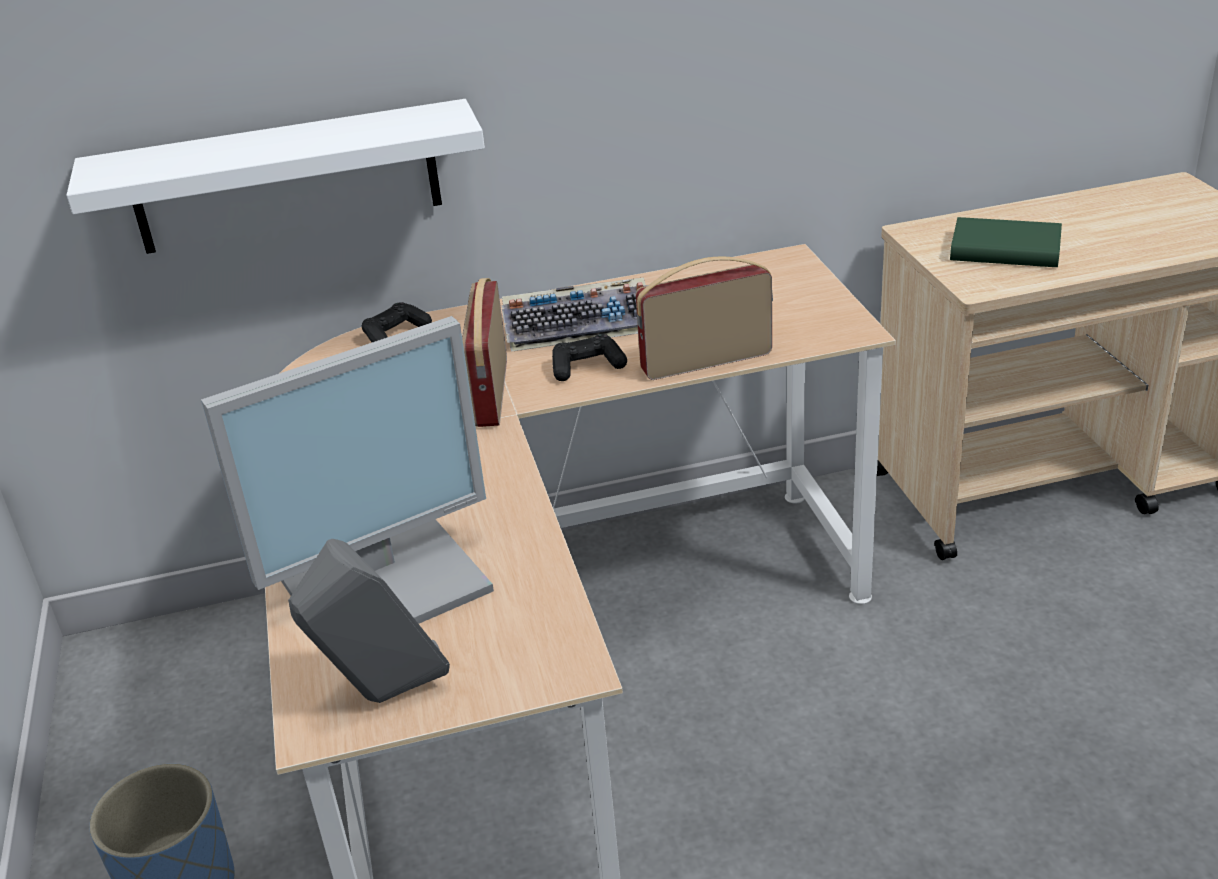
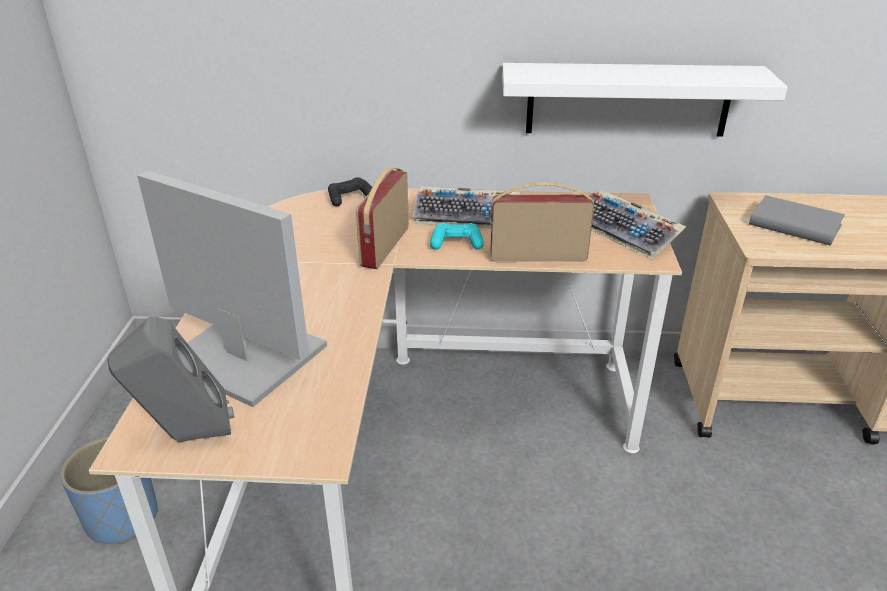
camera: 15 degrees right, 0 degrees up
(286, 178) = (297, 81): white shelf -> white shelf (628, 99)
(386, 580) = (242, 355): monitor -> monitor turned 135 degrees counterclockwise
(587, 367) = (456, 243): black game controller -> turquoise game controller
(802, 303) = (626, 232): none -> keyboard
(1005, 250) = (794, 225): green book -> grey book

